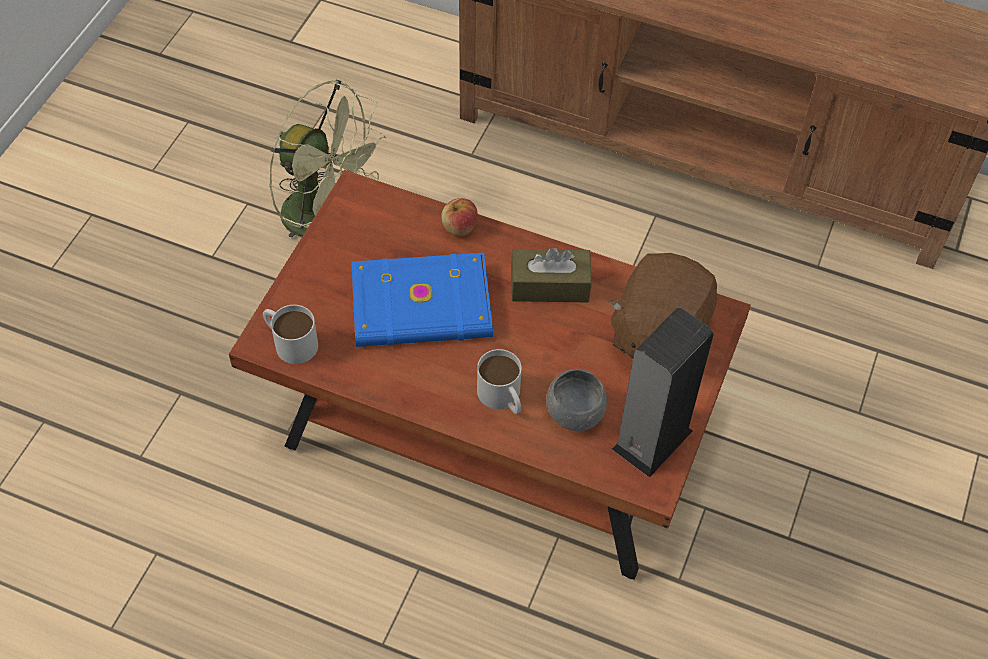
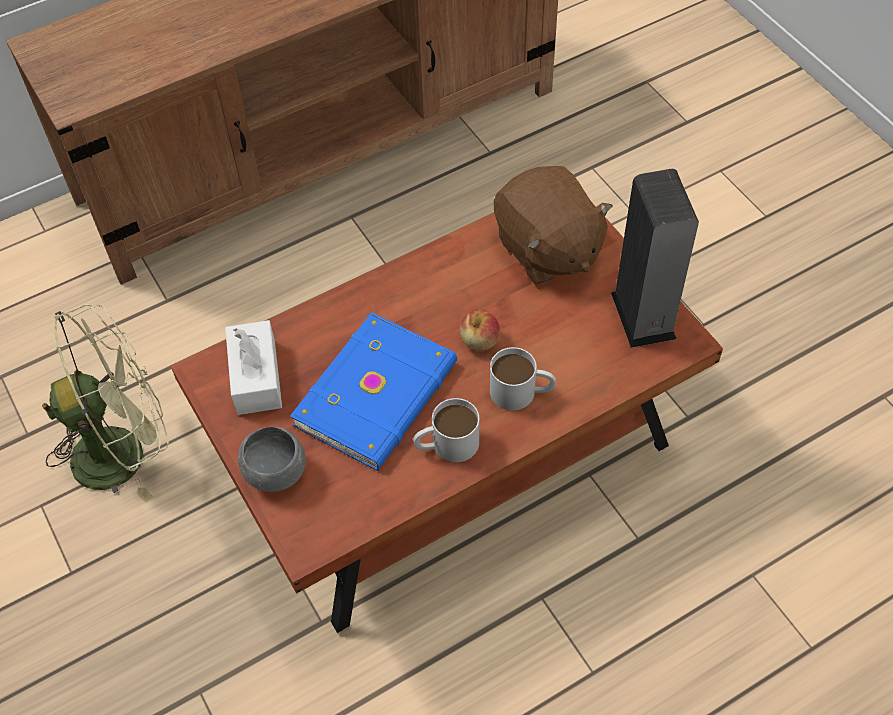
camera: 50 degrees left, 0 degrees up
(290, 341) = (324, 521): white mug -> white mug (446, 444)
(375, 224) = (256, 377): none -> white tissue box
(459, 227) = (318, 317): apple -> apple (480, 340)
(550, 285) = (437, 291): brown tissue box -> none
(574, 413) = (578, 351): grey bowl -> grey bowl (275, 473)

